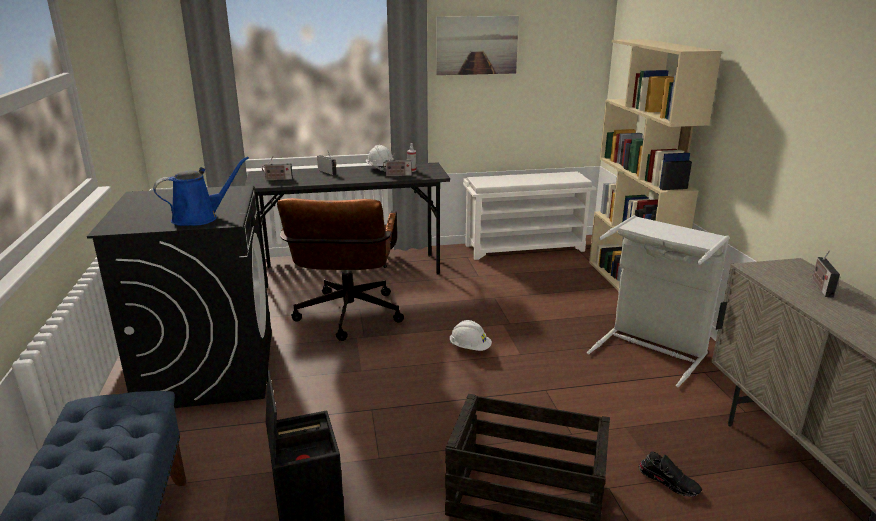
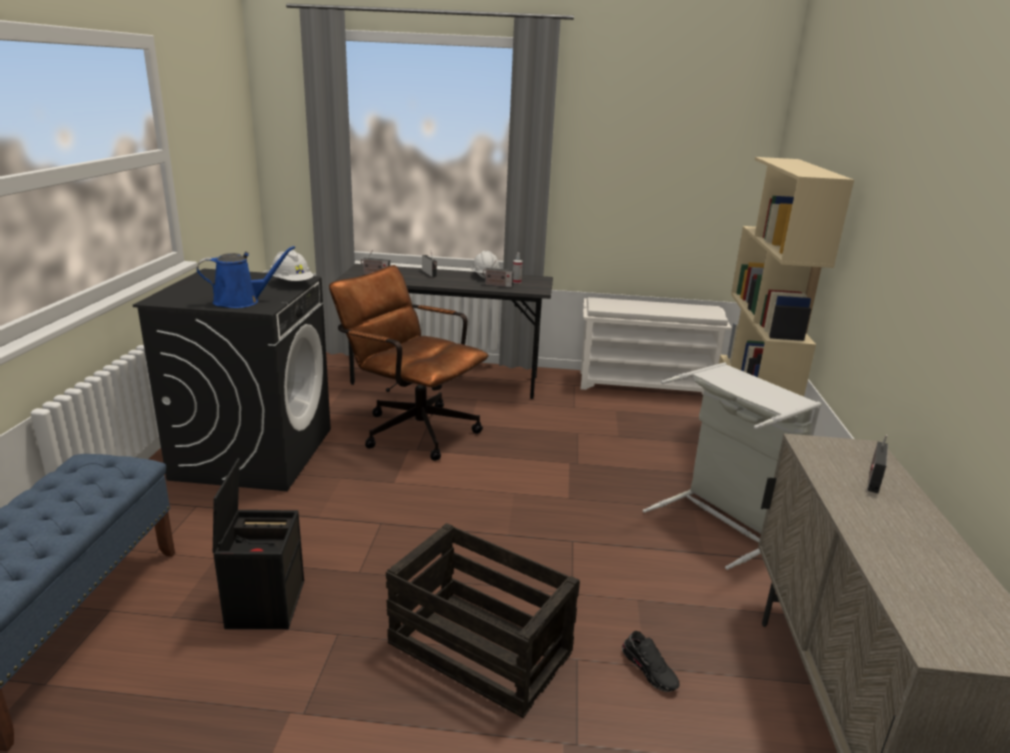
camera: 15 degrees right, 0 degrees up
(347, 319) = (411, 428): brown office chair -> brown office chair turned 105 degrees clockwise
(470, 348) = (518, 481): white hard hat -> white hard hat (292, 283)
(476, 45) = (610, 152): picture -> none

